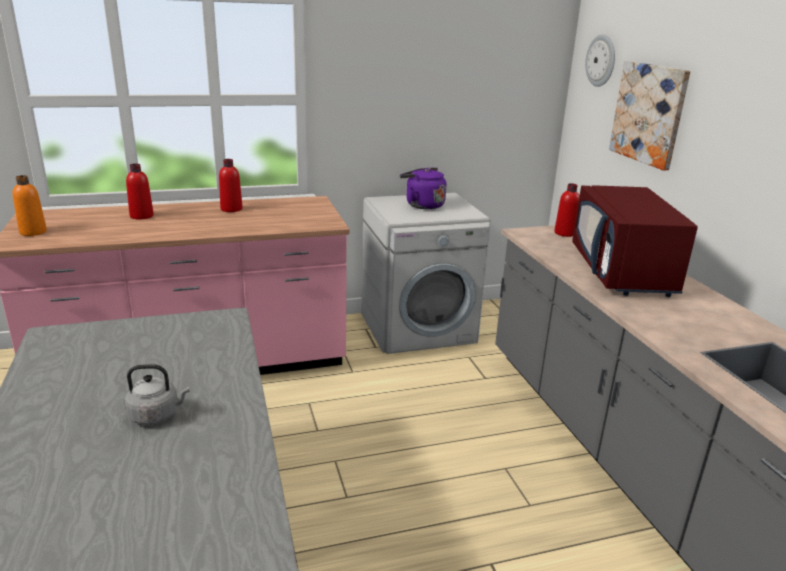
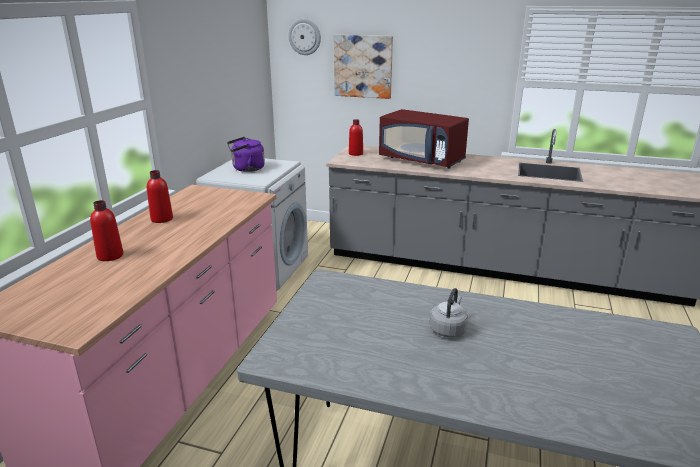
camera: 55 degrees left, 0 degrees up
(33, 232) = (58, 315): orange bottle -> none

